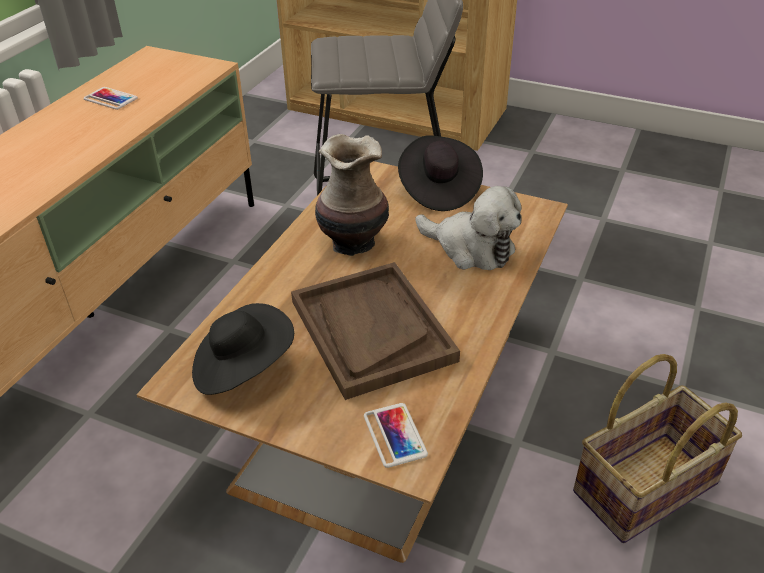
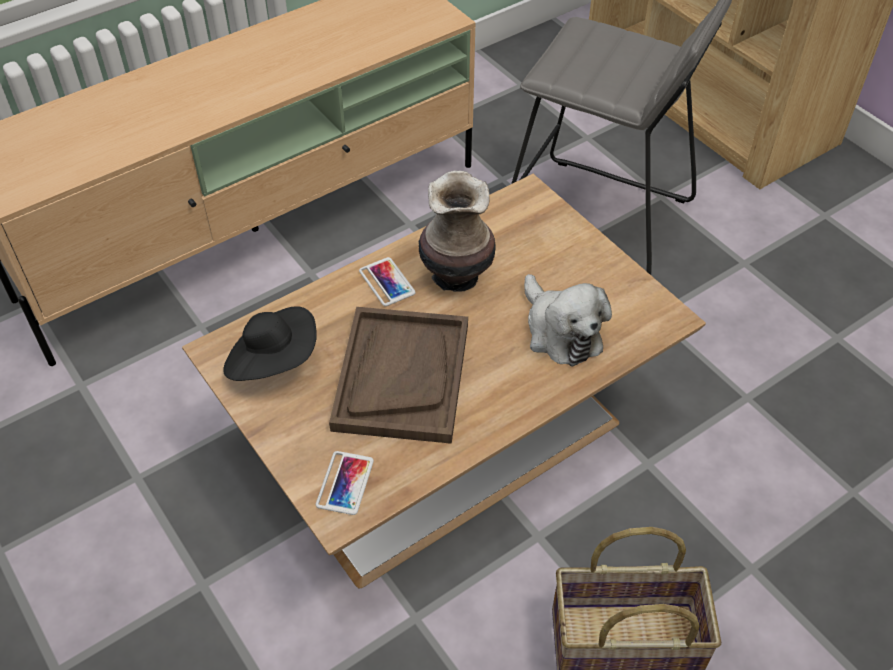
camera: 30 degrees right, 10 degrees up
(110, 99) = (327, 30): phone -> phone (387, 282)
(438, 189) = (585, 249): black hat -> none

